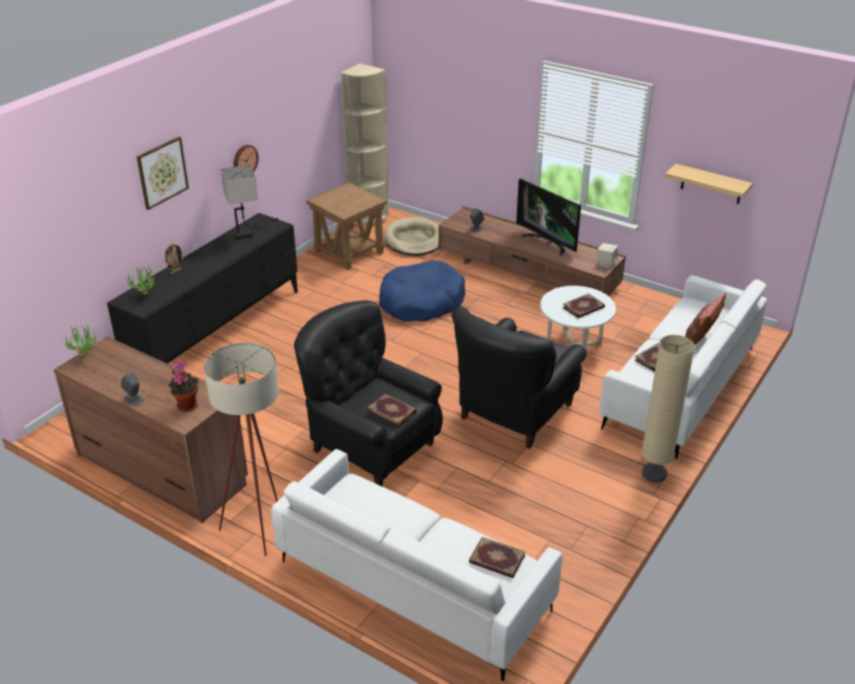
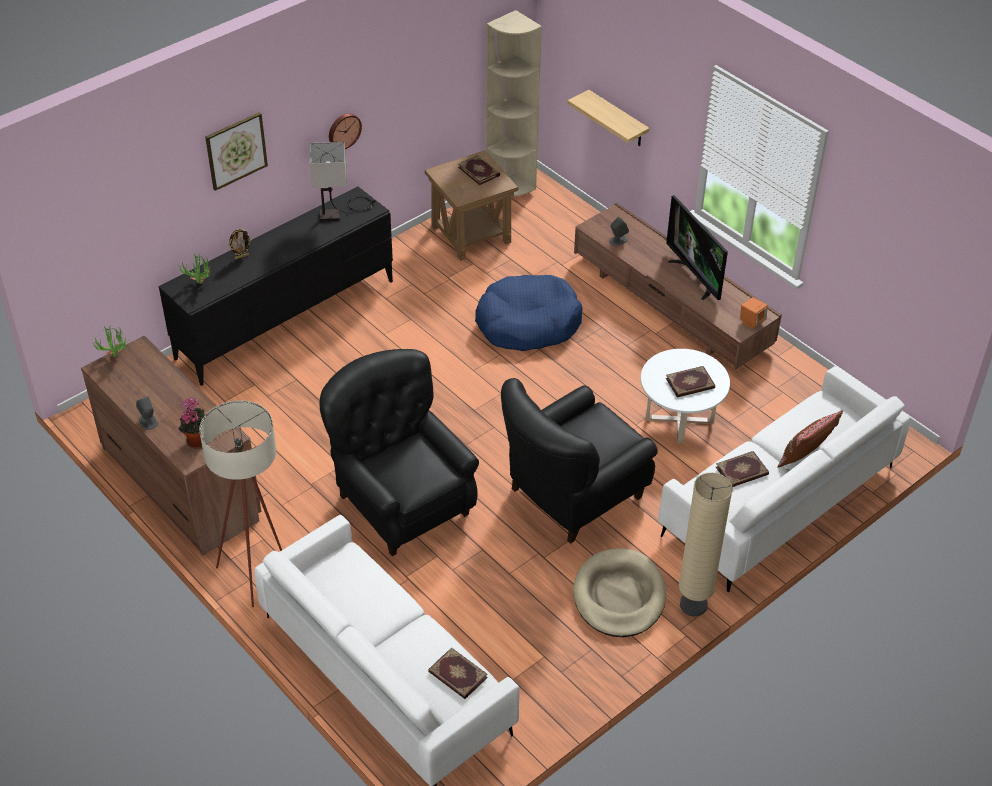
camera: 15 degrees right, 10 degrees up
(392, 411) = (415, 480): book -> book (479, 171)
(414, 240) = (554, 230): beige dog bed -> beige dog bed (619, 596)
(606, 263) = (751, 322): beige speaker -> orange speaker
(711, 184) = (881, 263): shelf -> shelf (617, 119)

